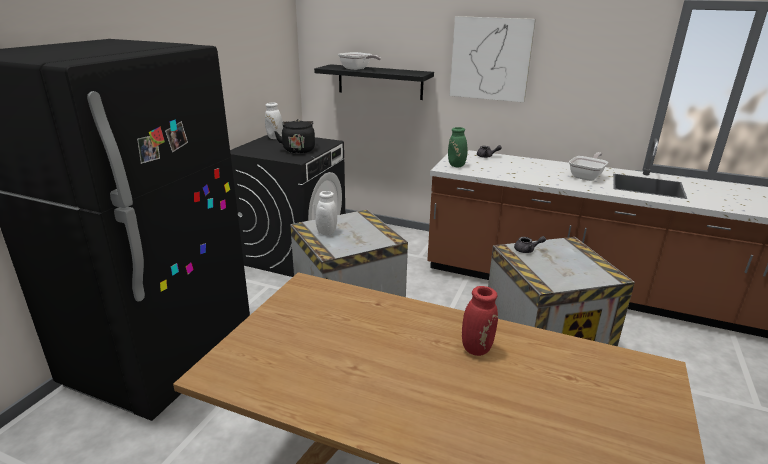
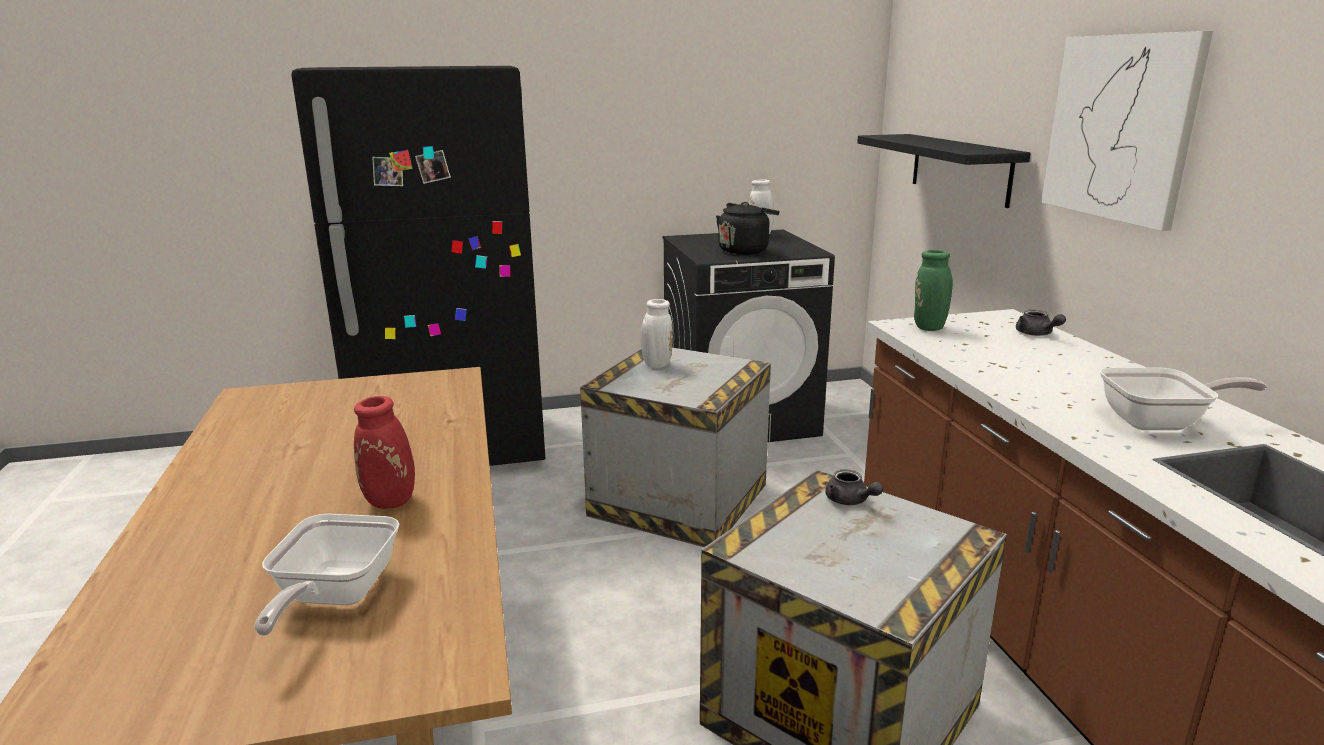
camera: 55 degrees right, 5 degrees down
(357, 69) = (913, 140): frying pan -> frying pan (333, 597)

